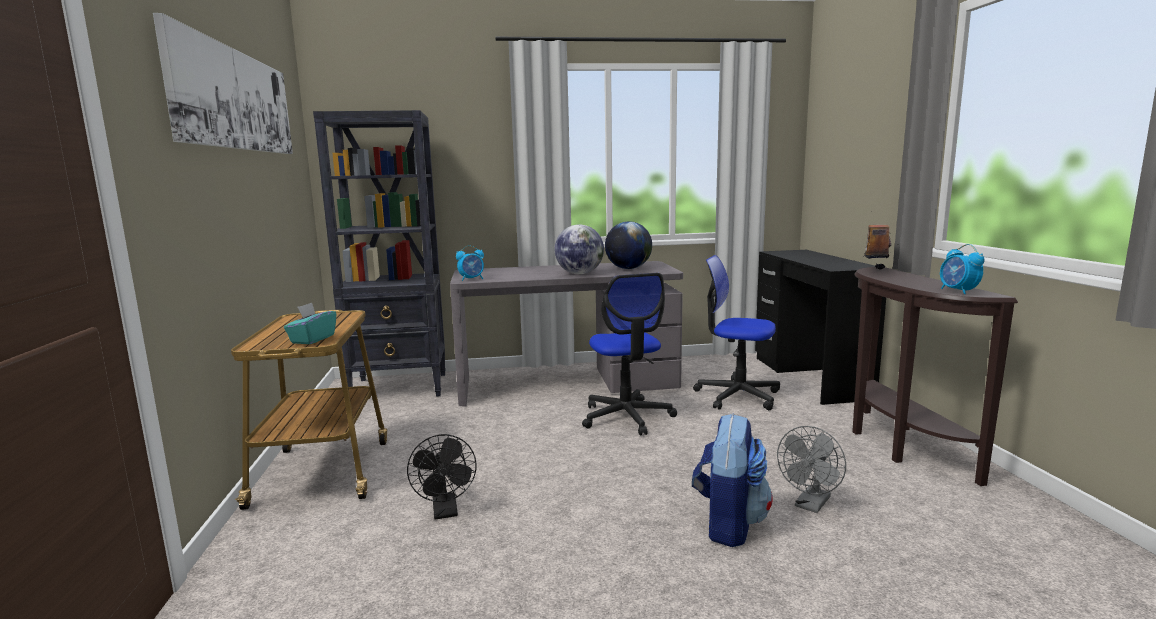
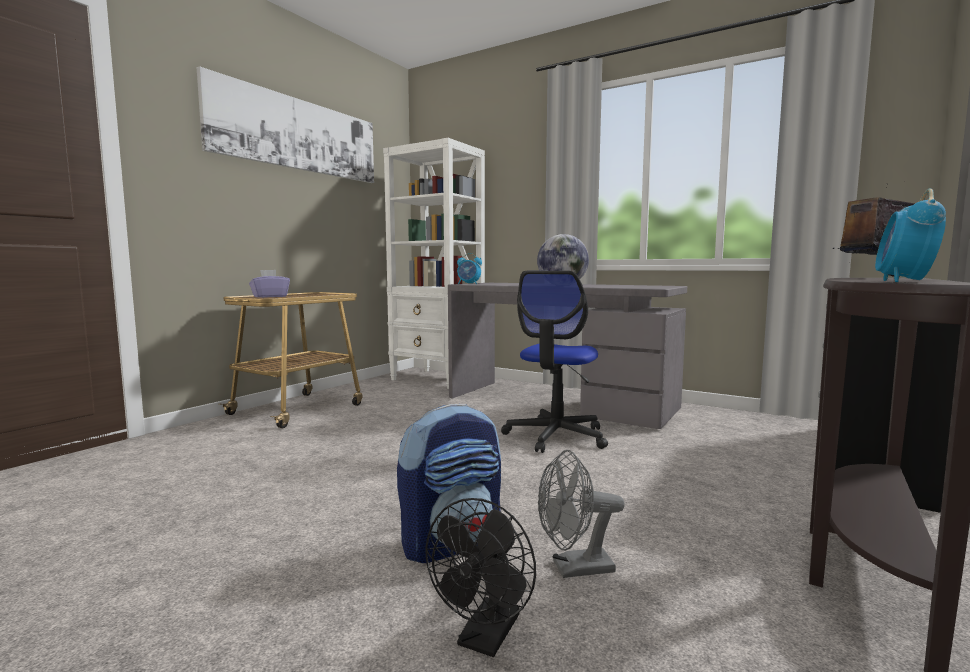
camera: 40 degrees right, 5 degrees down
(312, 339) = (270, 297): turquoise tissue box -> purple tissue box
(400, 387) = (438, 379): black bookcase -> white bookcase
(446, 512) = (299, 450): black fan -> black fan (485, 639)
(628, 268) = (623, 286): globe -> none
(737, 395) = (716, 452): office chair -> none

